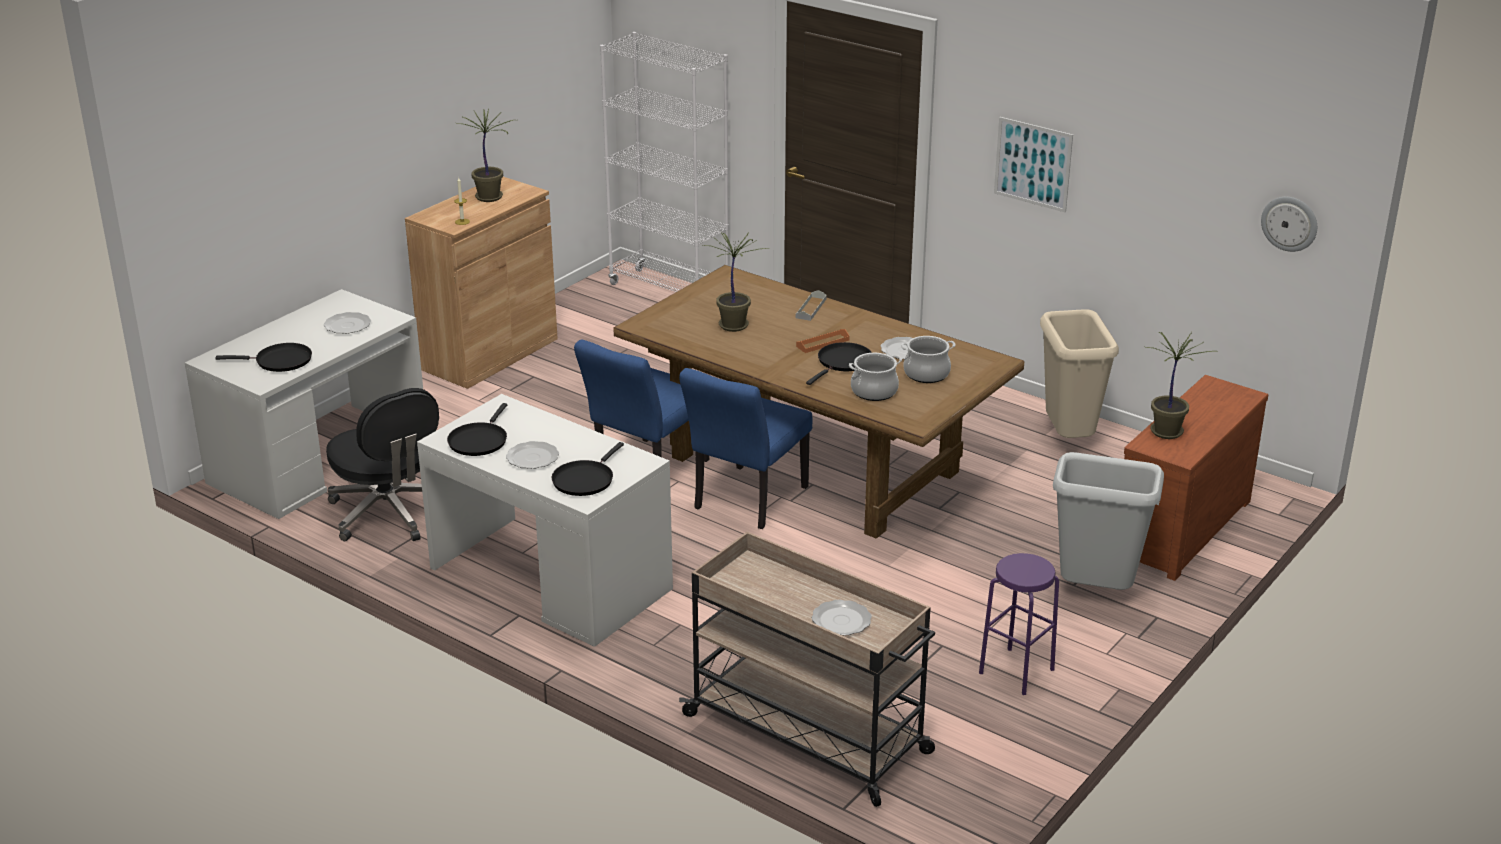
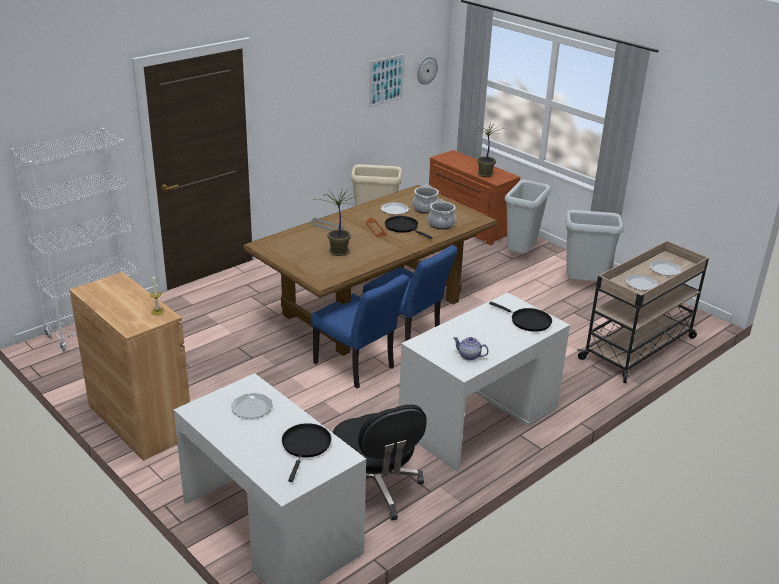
camera: 80 degrees left, 0 degrees up
(389, 513) = (374, 488): black office chair -> black office chair turned 90 degrees clockwise
(479, 441) = (469, 356): black frying pan -> teapot
(490, 197) = (115, 296): potted plant -> none
(532, 457) = (496, 337): plate -> plate (641, 284)
(1016, 671) = (584, 285): purple stool -> grey trash can
(1033, 164) = (312, 101): picture -> picture (386, 80)

